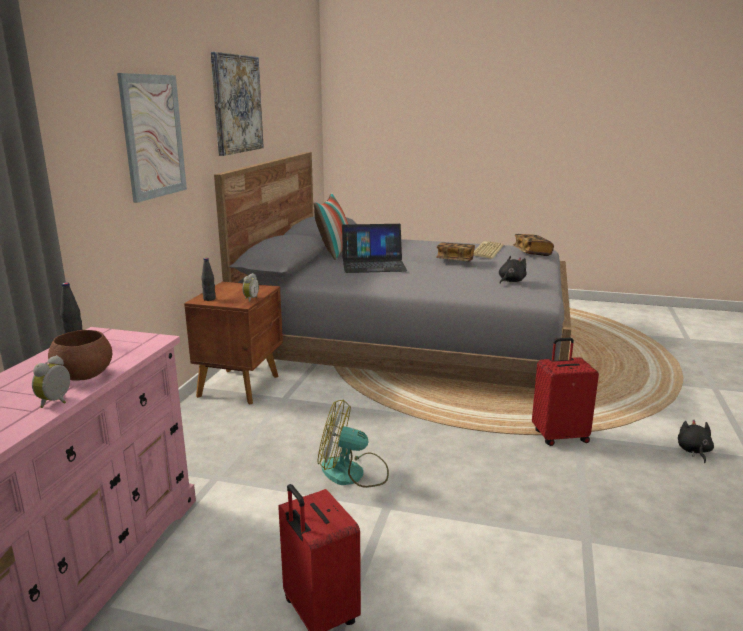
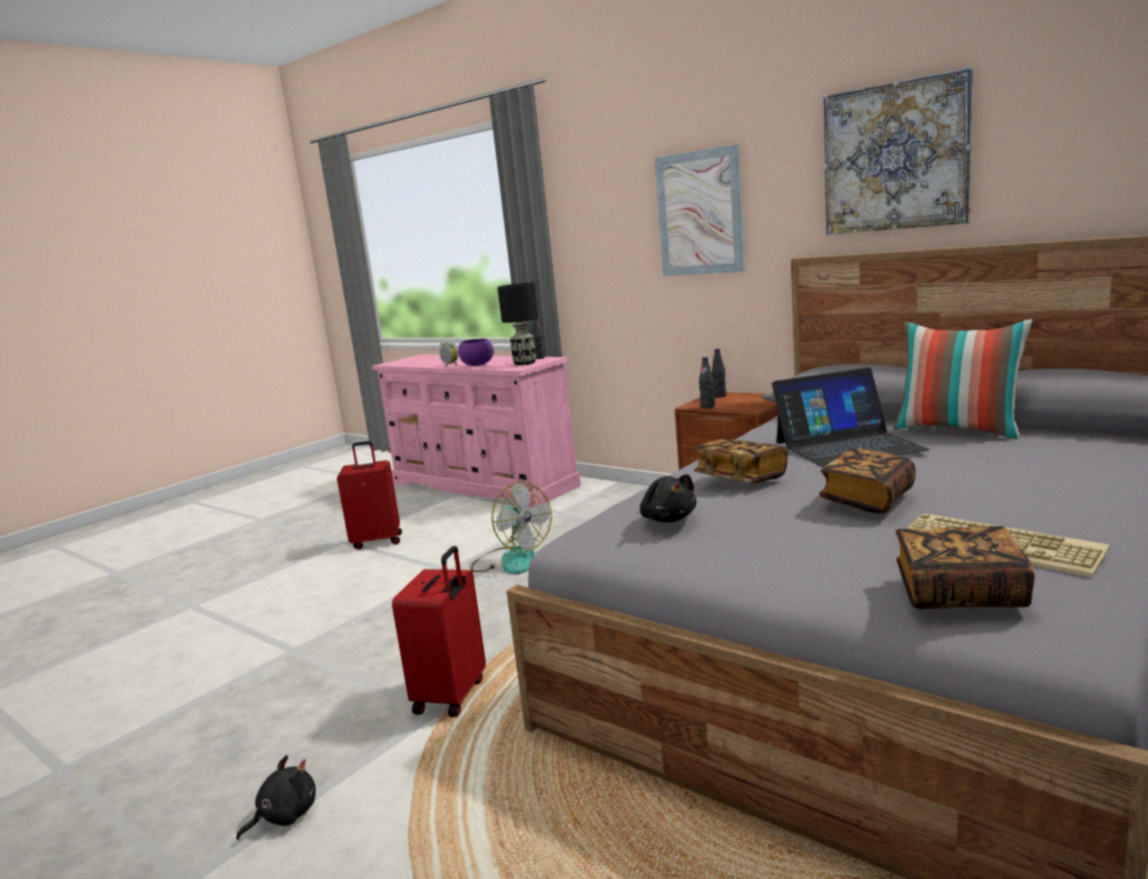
camera: 115 degrees right, 5 degrees down
(83, 376) = (477, 365): brown bowl -> purple bowl
(118, 342) = (525, 363): none -> black table lamp
(250, 299) = (707, 407): alarm clock -> black bottle
(353, 473) = (511, 560): fan -> fan turned 105 degrees clockwise
(373, 264) = (848, 446): laptop -> laptop turned 120 degrees counterclockwise
(446, 274) = (741, 479): none -> book
(694, 451) = (284, 816): black plush toy -> black plush toy turned 75 degrees counterclockwise

